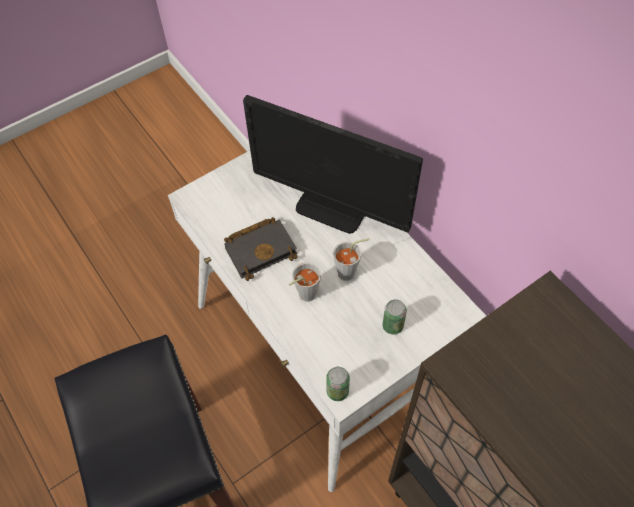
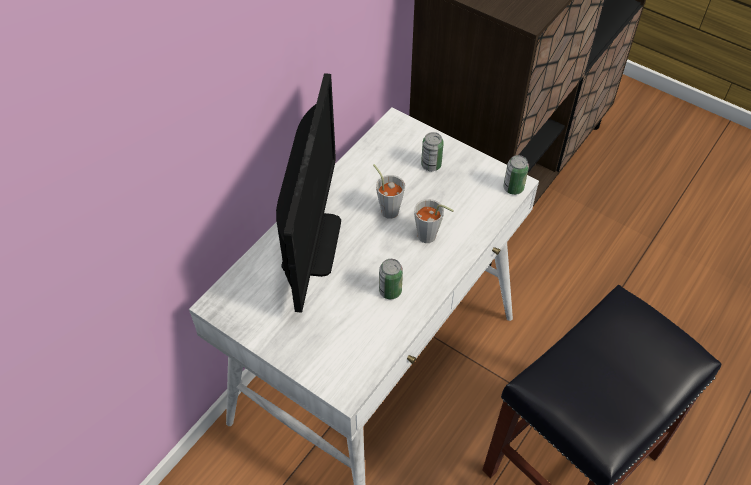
camera: 110 degrees left, 5 degrees down
(261, 249) = (390, 291): black book -> can

